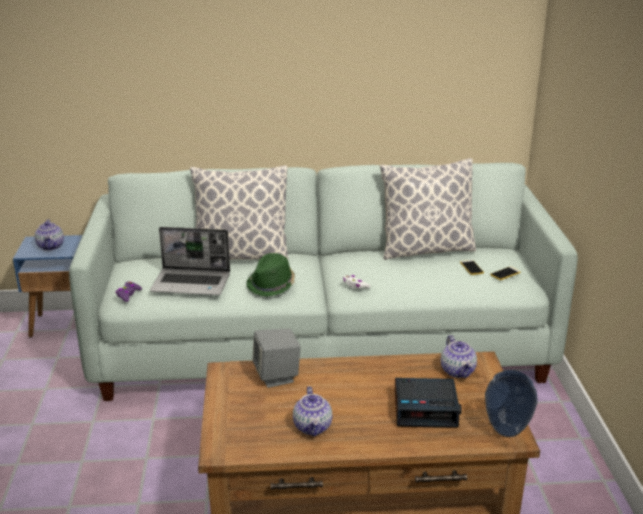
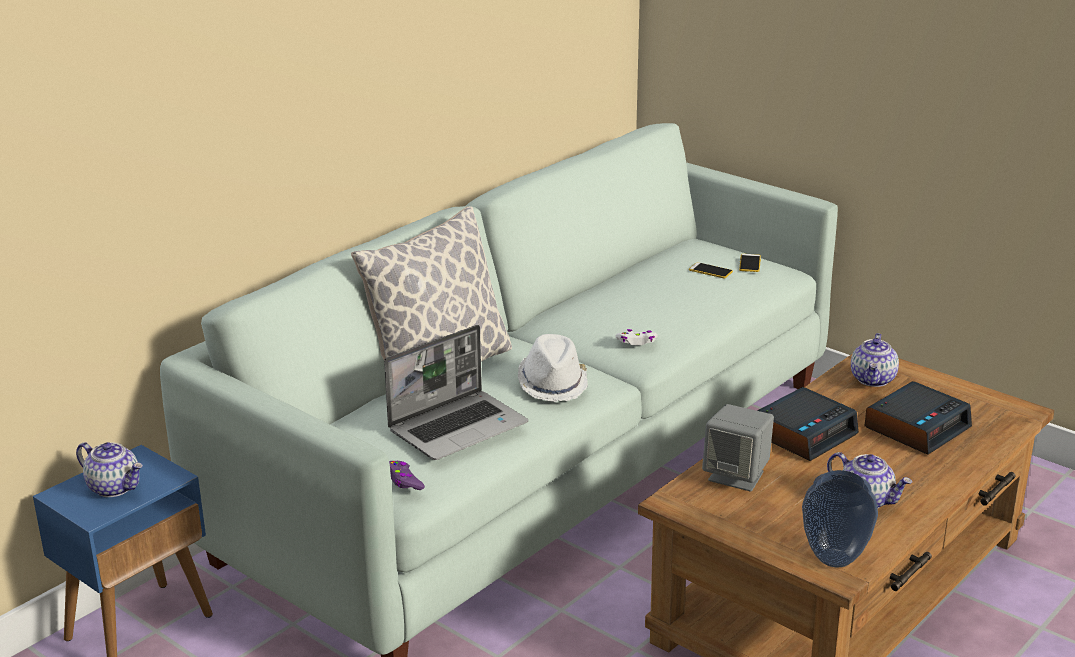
camera: 45 degrees left, 0 degrees up
(272, 285) = (553, 383): green hat -> white hat
(356, 376) = (803, 433): none -> alarm clock
(426, 250) = (626, 272): pillow -> none
(458, 371) = (873, 379): teapot -> teapot turned 75 degrees clockwise
(507, 430) = (1005, 407): vase -> vase (834, 558)

